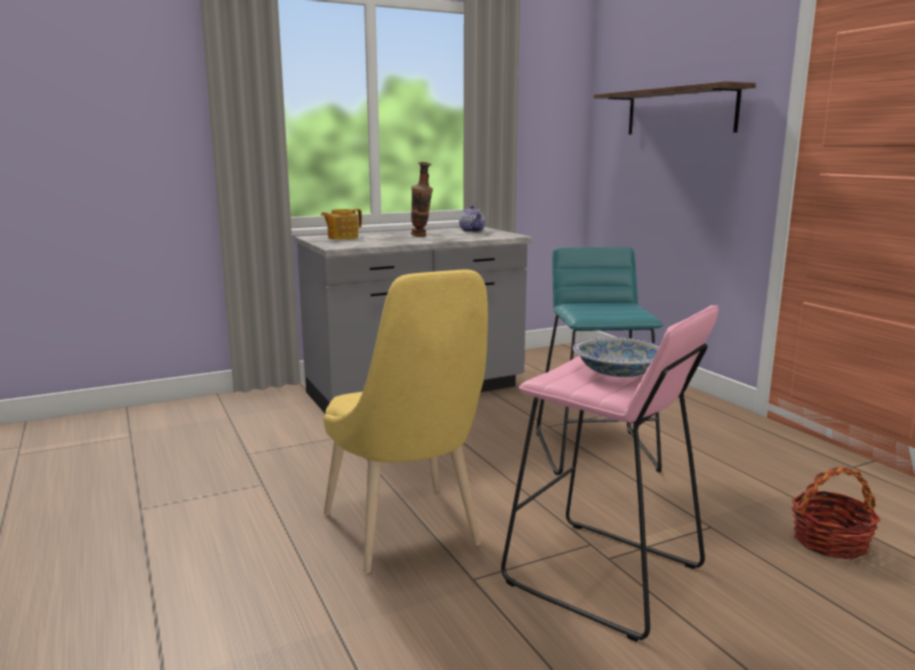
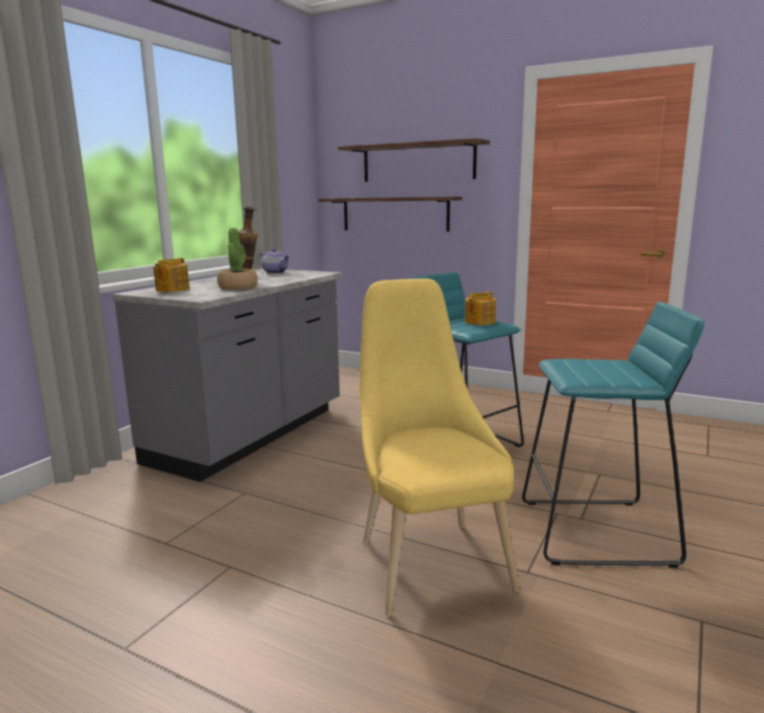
camera: 35 degrees left, 0 degrees up
(392, 241) = (238, 287): none -> potted plant
(406, 534) = (428, 559): yellow chair -> yellow chair turned 135 degrees counterclockwise
(603, 576) = (597, 532): pink stool -> turquoise stool
(618, 373) = (604, 366): bowl -> none
(622, 308) = (479, 322): none -> teapot
(653, 174) = (394, 214): none -> shelf
(829, 542) = (664, 461): basket -> none

